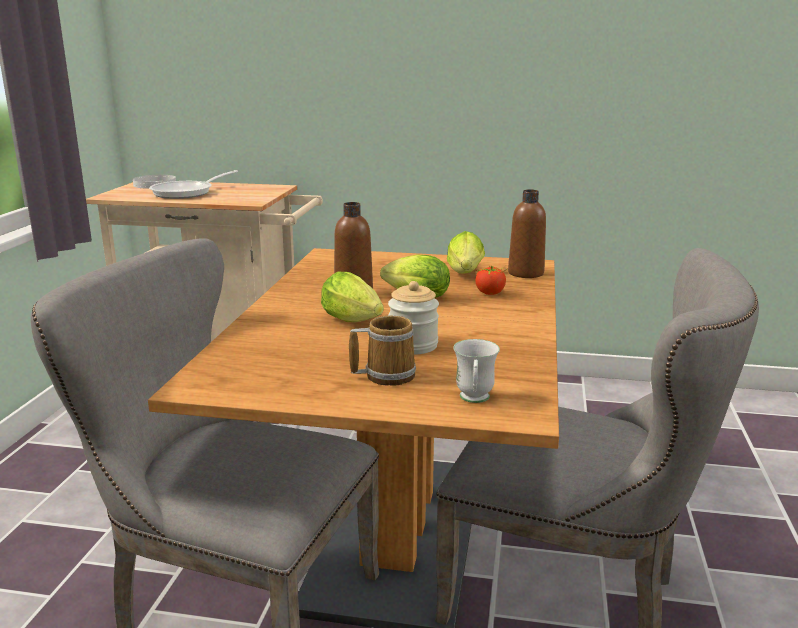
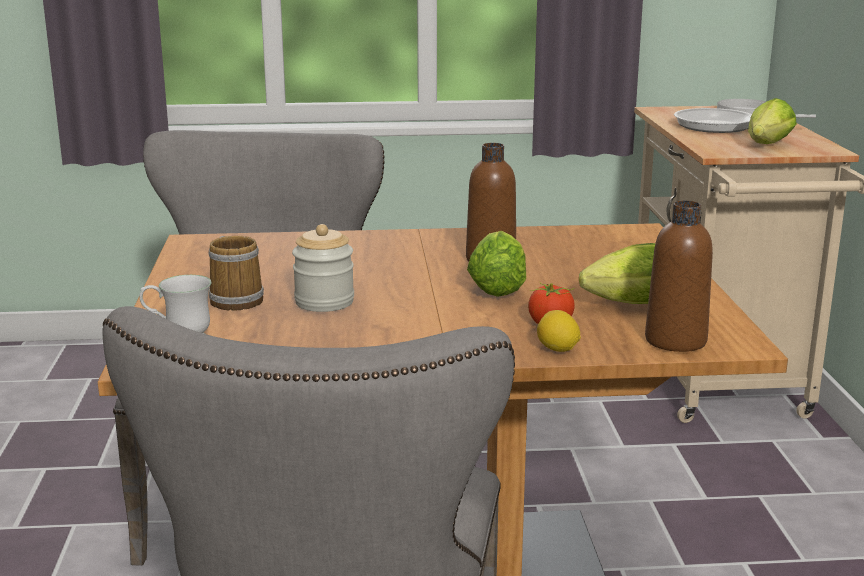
camera: 75 degrees right, 0 degrees up
(355, 322) = (386, 271): lettuce -> lettuce (766, 145)
(532, 296) = (557, 350): none -> lemon

